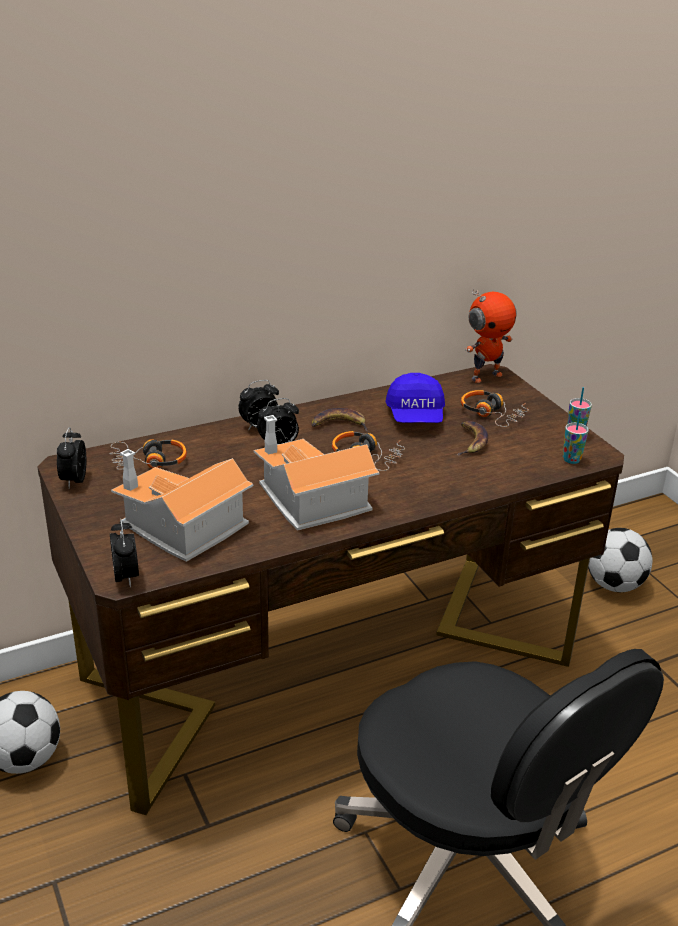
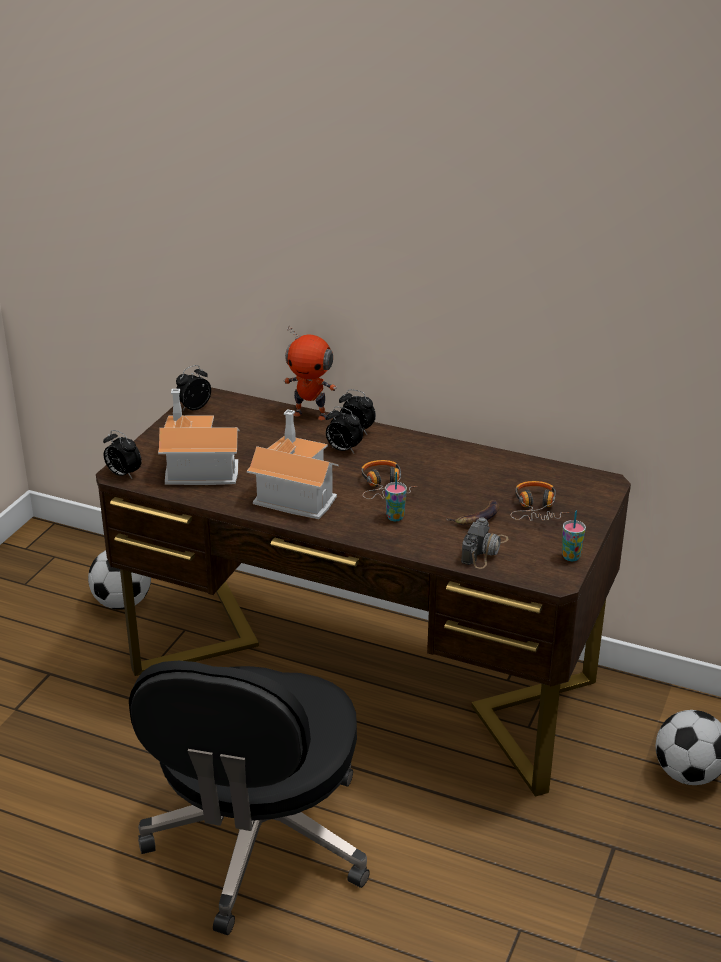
camera: 50 degrees right, 0 degrees up
(126, 577) = (123, 474): alarm clock -> alarm clock turned 90 degrees clockwise
(149, 463) = (250, 419): headphones -> none
(339, 425) = (409, 457): banana -> none
(415, 416) = (475, 480): blue cap -> none
(485, 376) = (595, 481): toy robot -> toy robot (310, 414)
(521, 461) = (484, 550): none -> camera
(571, 460) = (525, 570): cup -> cup (395, 517)

